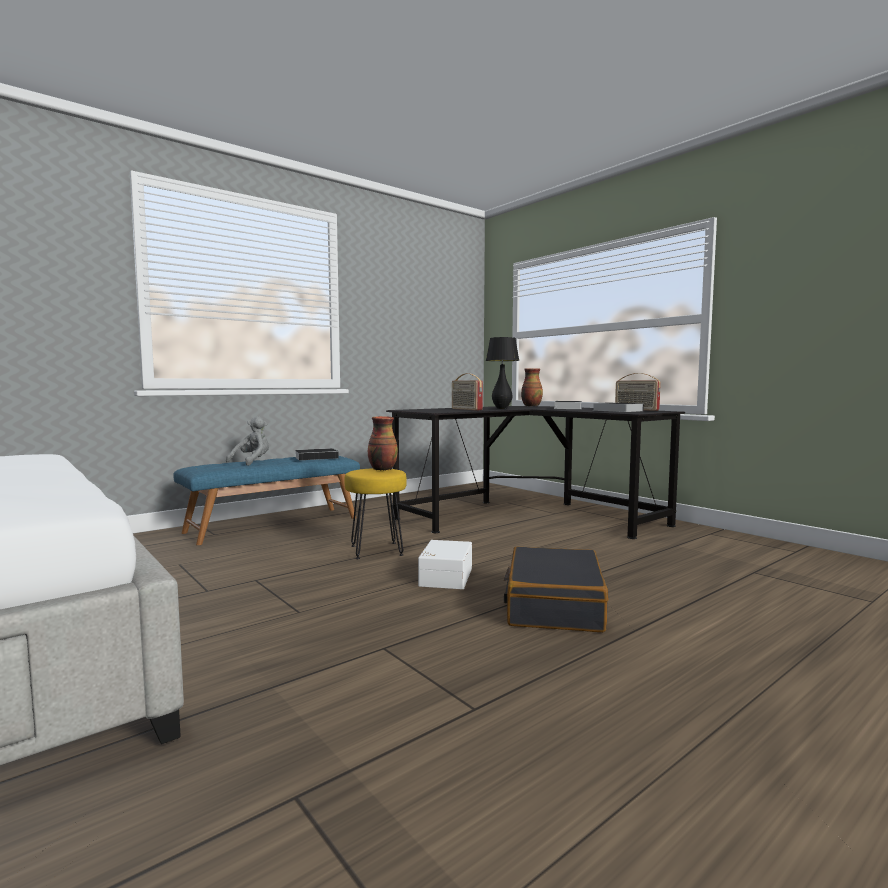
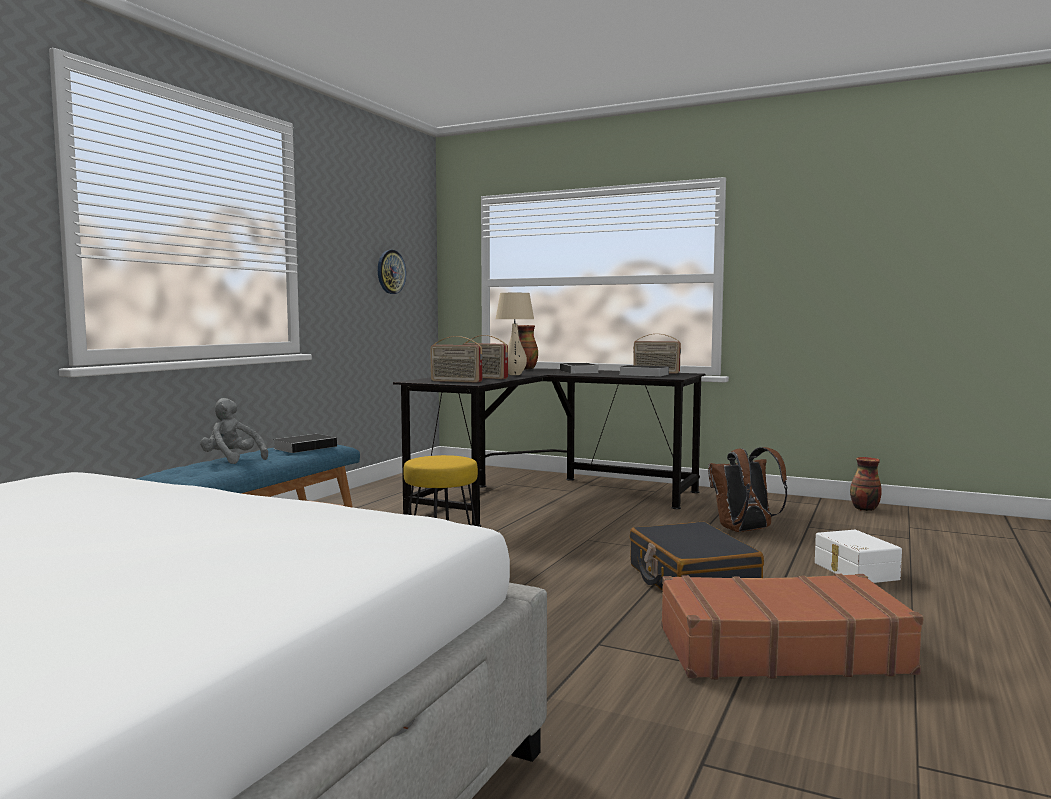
camera: 25 degrees left, 0 degrees up
(252, 462) = (232, 460): grey plush toy -> grey plush toy turned 60 degrees counterclockwise
(382, 469) = (442, 456): vase -> vase (864, 509)
(432, 410) = (456, 381): none -> radio
(433, 328) = (390, 272): none -> wall clock
(444, 577) = (556, 570): white storage box -> white storage box (854, 571)
(501, 408) = (514, 374): black table lamp -> beige table lamp
(547, 694) = (780, 650): none -> brown suitcase
(674, 567) = (744, 531): none -> brown backpack

